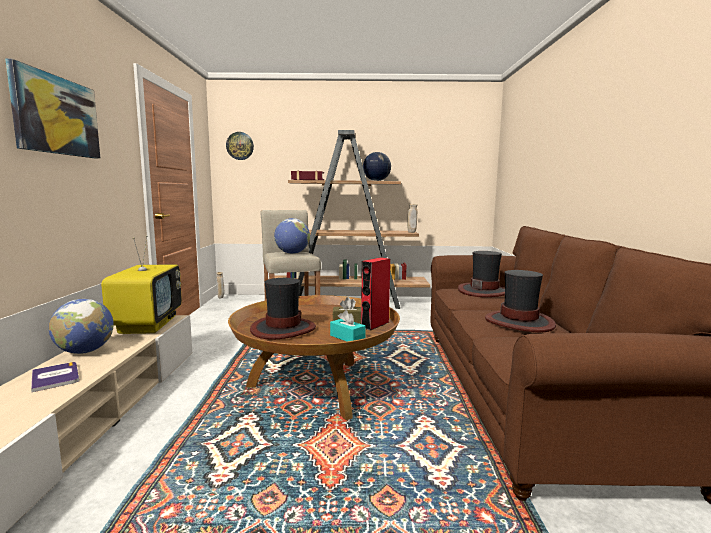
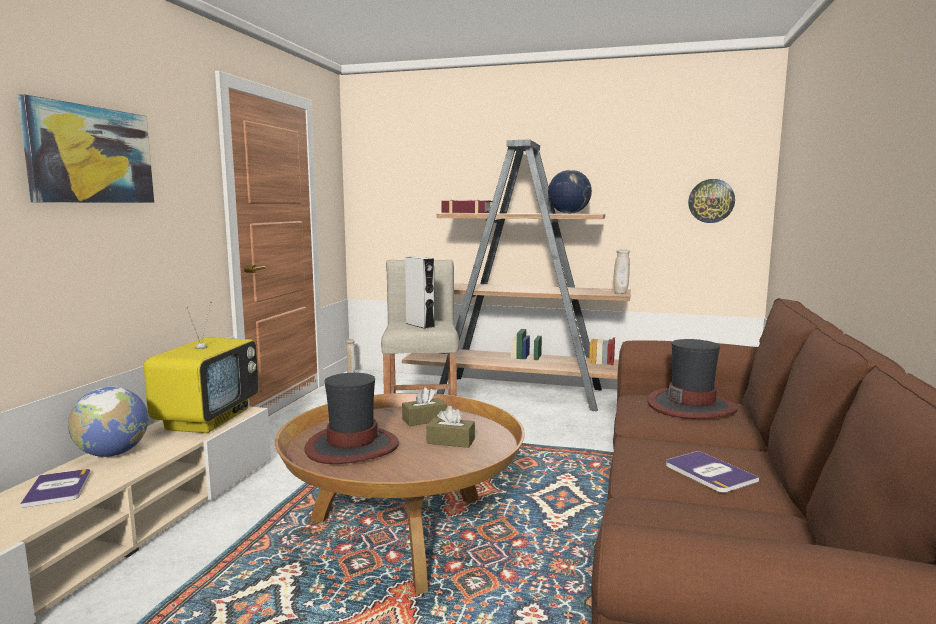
camera: 15 degrees right, 0 degrees up
(240, 146) = (381, 164): wall clock -> wall clock (711, 201)
(292, 253) = (420, 325): globe -> grey speaker
(320, 311) = (424, 420): none -> brown tissue box
(347, 337) = (429, 470): turquoise tissue box -> none
(375, 325) = (485, 451): red speaker -> none
(519, 322) = (709, 473): hat -> book

